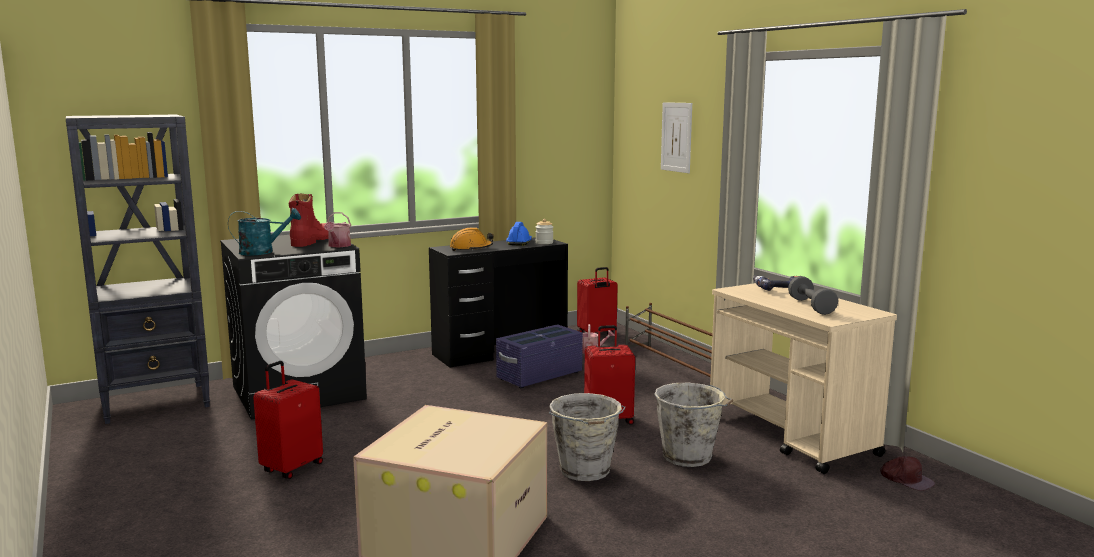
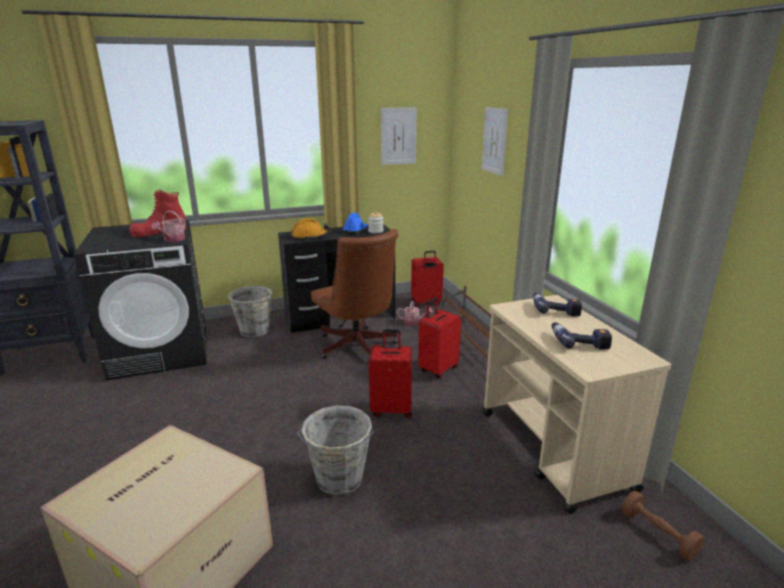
camera: 10 degrees right, 10 degrees up
(263, 252) = (104, 245): turquoise watering can -> none
(291, 468) = (96, 445): red suitcase -> red suitcase (437, 369)
(312, 241) = (159, 232): red boot -> red boot turned 150 degrees counterclockwise
(539, 376) = (357, 348): purple storage box -> brown office chair
(558, 137) = (398, 136): none -> picture
(689, 457) = (444, 471): grey bucket -> grey bucket (255, 331)
(811, 306) = (579, 342): grey dumbbell -> power drill
(906, 479) = (658, 534): brown cap -> brown dumbbell

